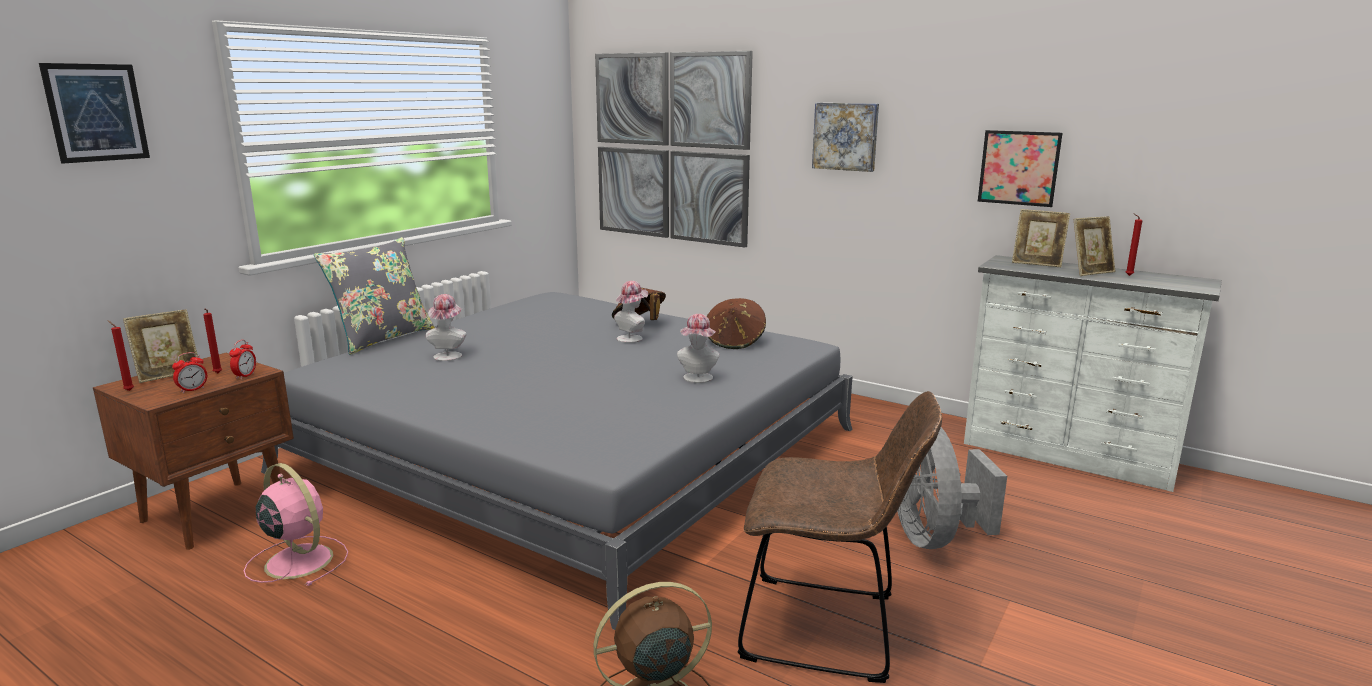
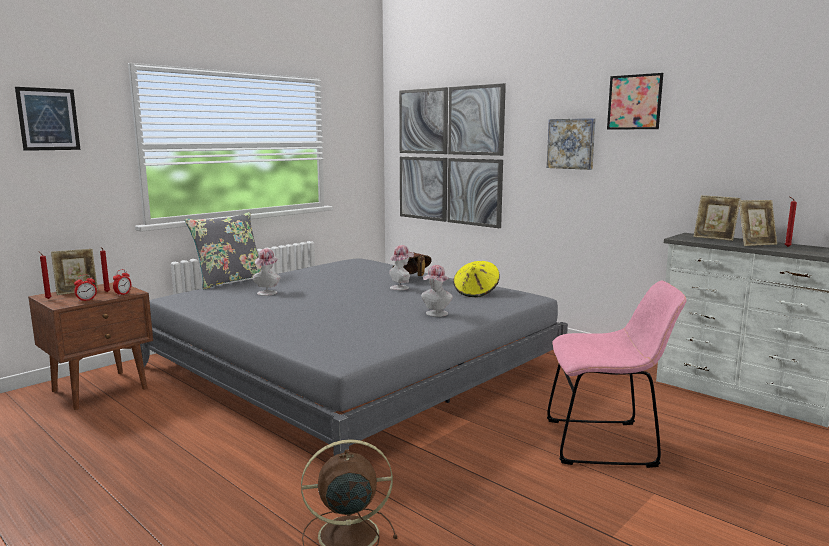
camera: 10 degrees right, 5 degrees down
(297, 560) = (140, 422): pink fan -> none
(735, 341) = (476, 292): brown hat -> yellow hat
(829, 629) = (499, 499): brown chair -> none
(932, 536) = (606, 443): grey fan -> pink chair
(1019, 168) = (701, 164): picture -> picture (634, 102)

